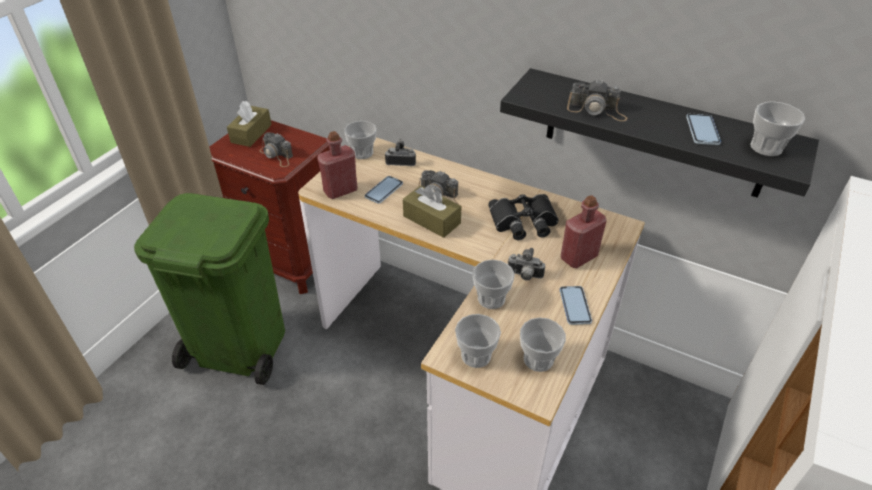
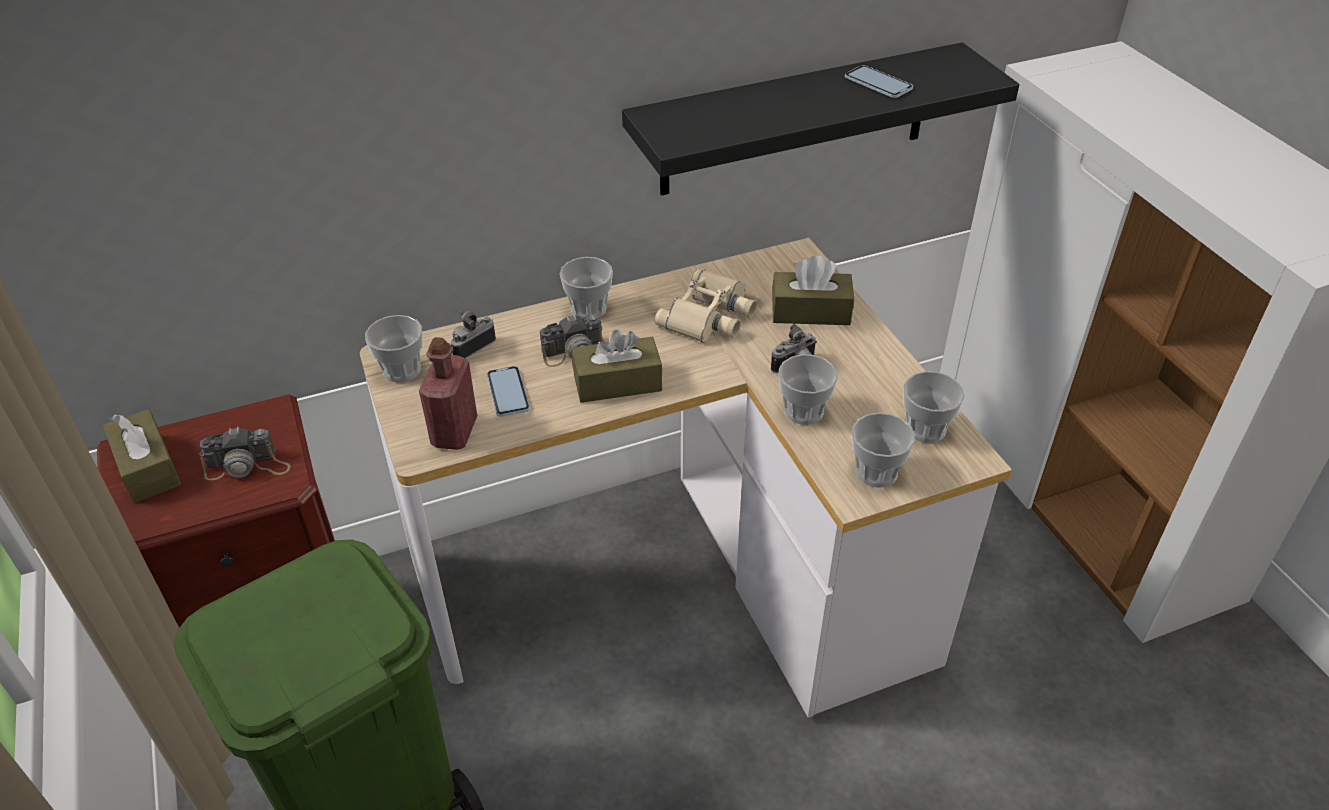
camera: 50 degrees left, 0 degrees up
(523, 222) = (710, 315): black binoculars -> beige binoculars
(575, 306) = (877, 358): phone -> none
(578, 257) = (810, 311): red bottle -> brown tissue box
(597, 110) = (766, 116): camera -> none
(766, 147) = (944, 70): cup -> cup (588, 309)

